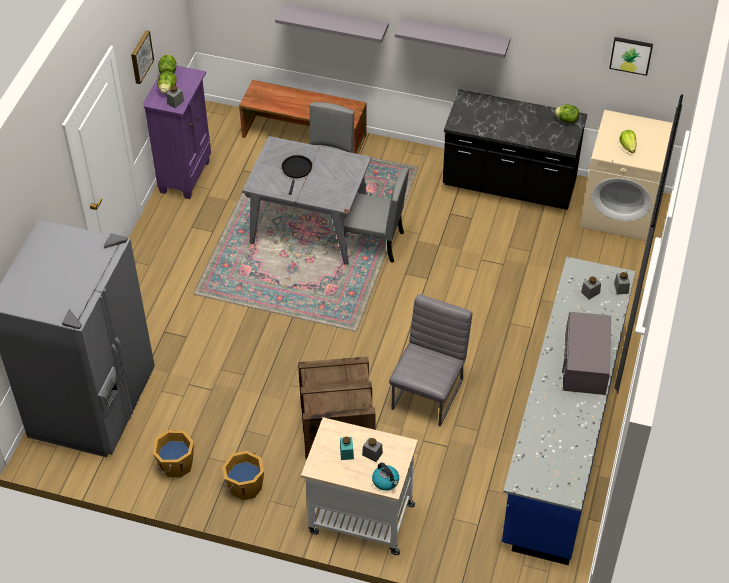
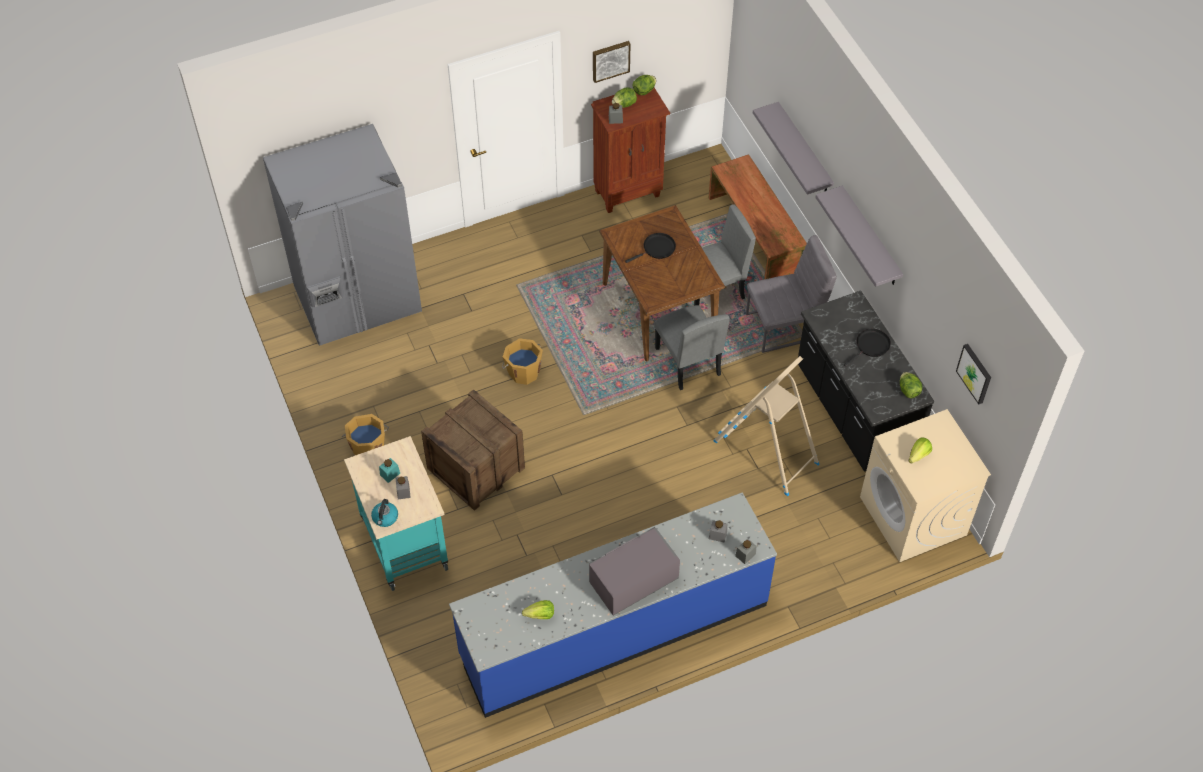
camera: 50 degrees right, 5 degrees up
(175, 464) = (349, 391): orange bucket -> orange bucket (523, 371)
(186, 177) = (628, 194): purple cabinet -> brown cabinet
(310, 228) = (659, 310): grey dining table -> brown dining table
(360, 519) = (404, 543): white cart -> turquoise cart
(429, 392) = (568, 506): grey chair -> grey chair (784, 326)
(493, 251) = (765, 452): none -> beige step ladder
(511, 114) = (871, 346): none -> black frying pan
(566, 438) = (540, 615): none -> lettuce

